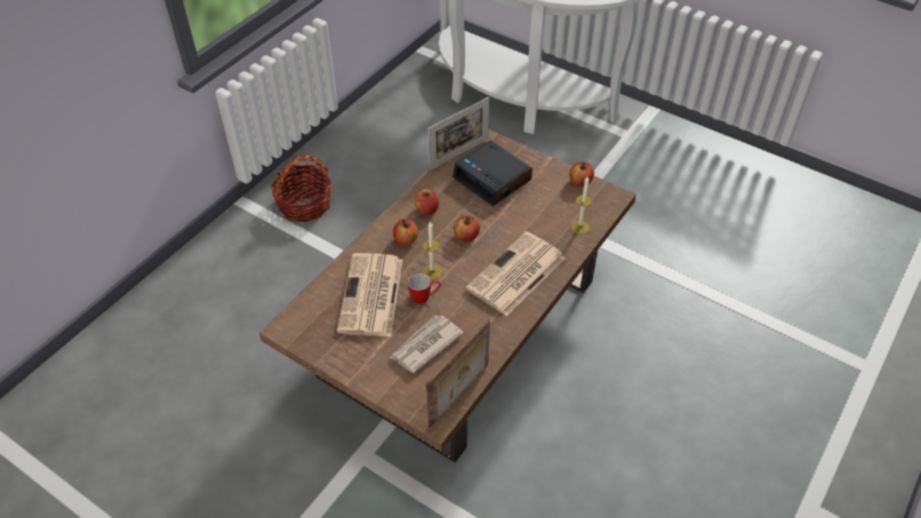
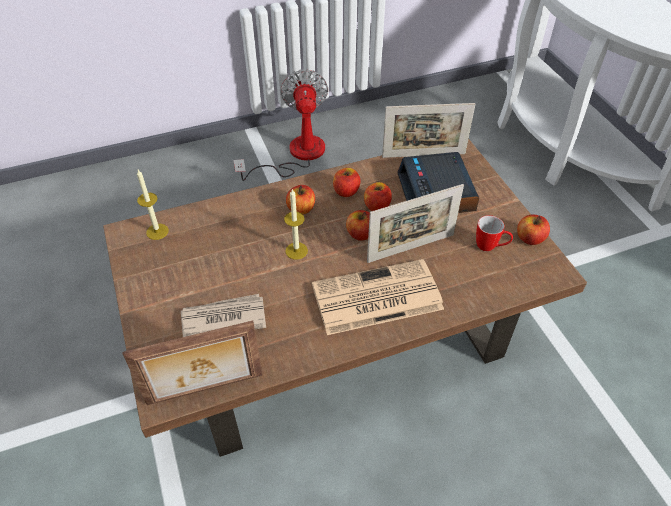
camera: 35 degrees right, 0 degrees up
(304, 204) = (296, 155): basket -> fan
(371, 296) = (221, 244): newspaper -> none
(424, 298) = (266, 272): mug -> mug (490, 247)
(459, 210) = (377, 206): none -> apple
(509, 228) = (411, 248): none -> picture frame
(580, 227) = (488, 285): candle -> candle (157, 231)

